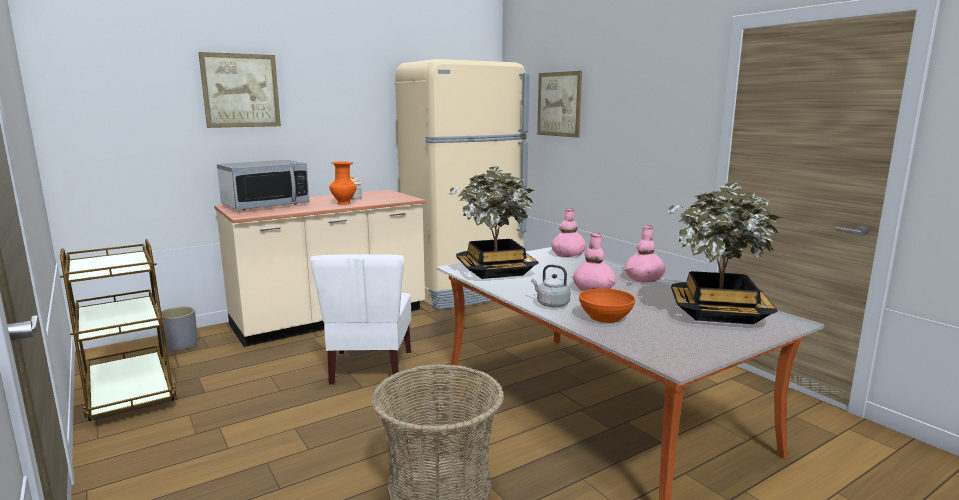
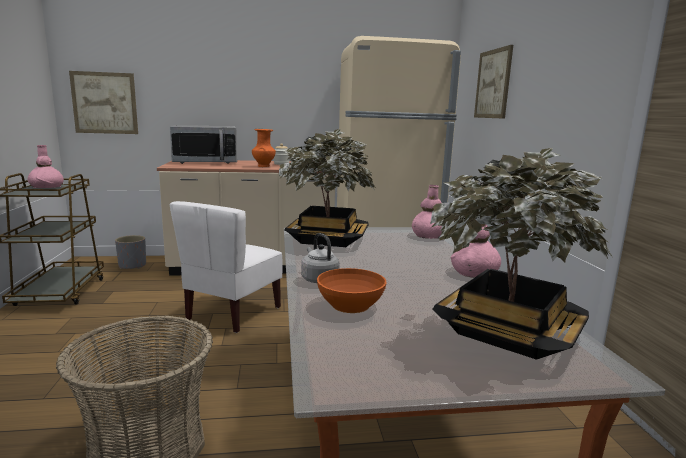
camera: 25 degrees right, 0 degrees up
(241, 90) = (202, 66): picture -> picture (104, 103)
(593, 289) = (393, 273): pink vase -> pink vase (46, 187)

